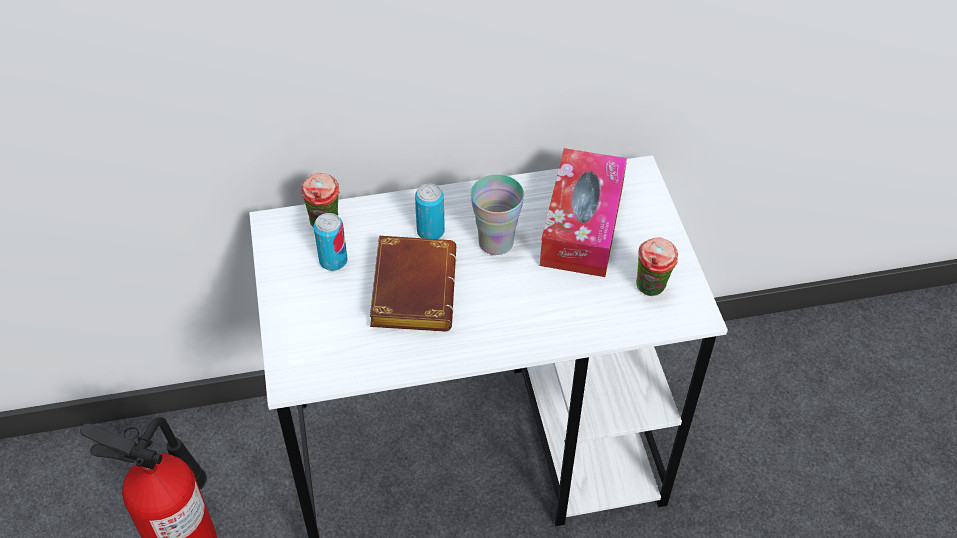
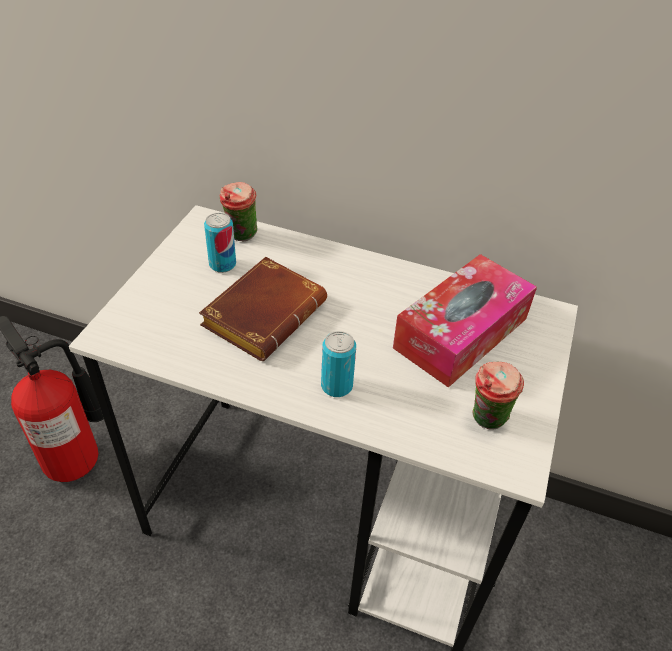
camera: 30 degrees right, 5 degrees down
(430, 231) = (320, 278): can -> can (336, 386)
(496, 242) = (369, 311): cup -> none

